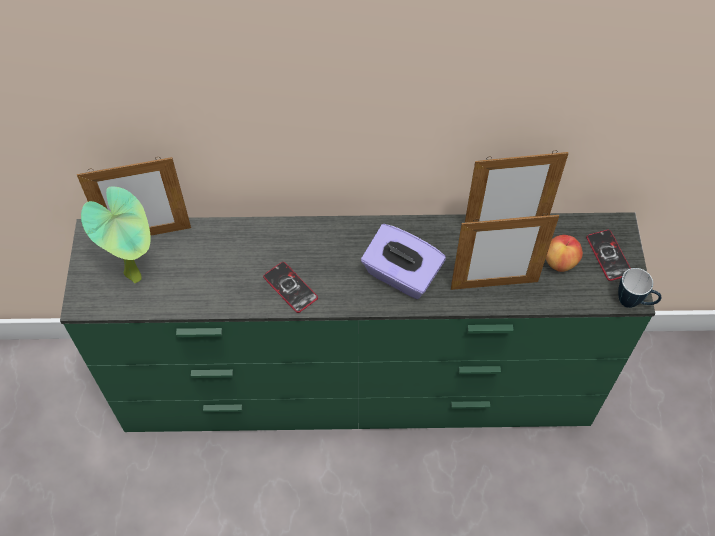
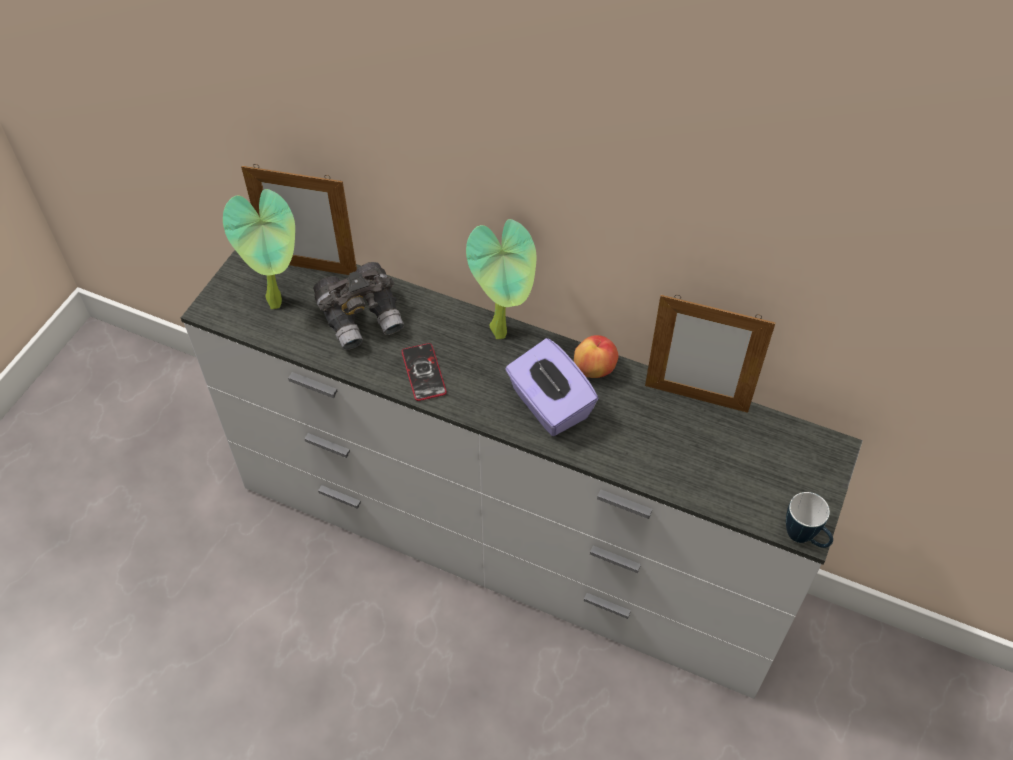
camera: 25 degrees right, 5 degrees down
(215, 261) = (362, 317): none -> grey binoculars
(334, 229) = (503, 332): none -> potted plant
(358, 387) = (507, 544): green dresser -> white dresser
(494, 285) = (648, 455): picture frame -> none
(560, 262) = (740, 460): apple -> apple (594, 368)
(608, 255) = (802, 475): phone -> none

